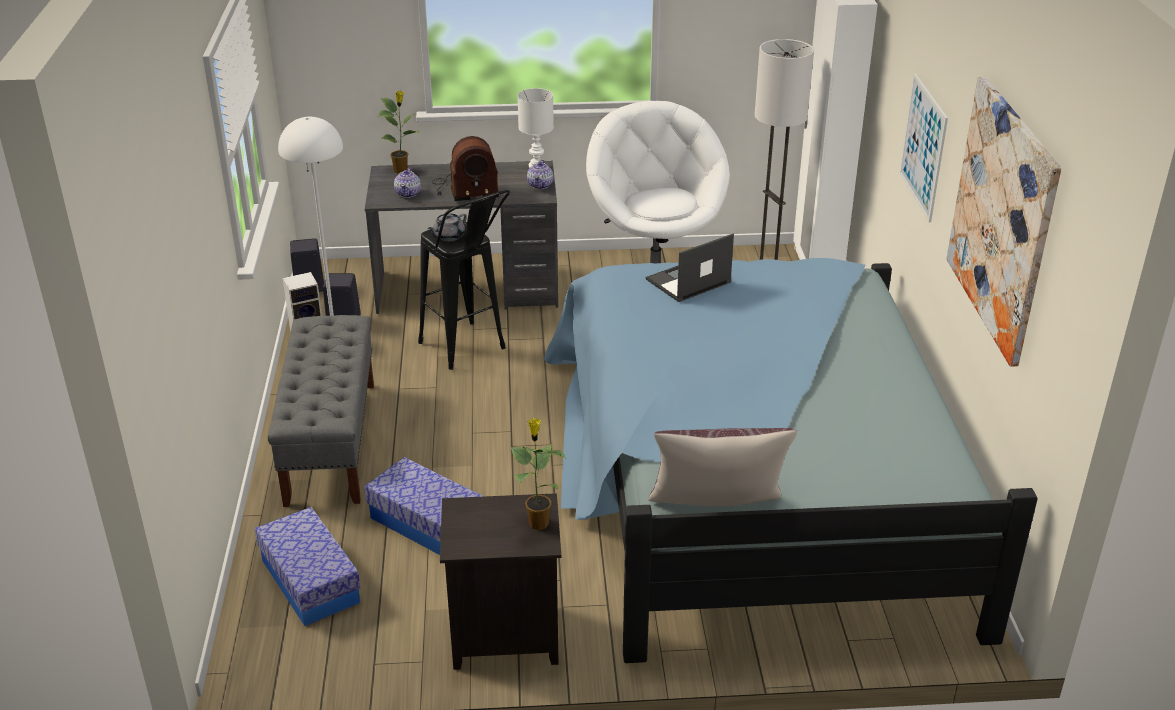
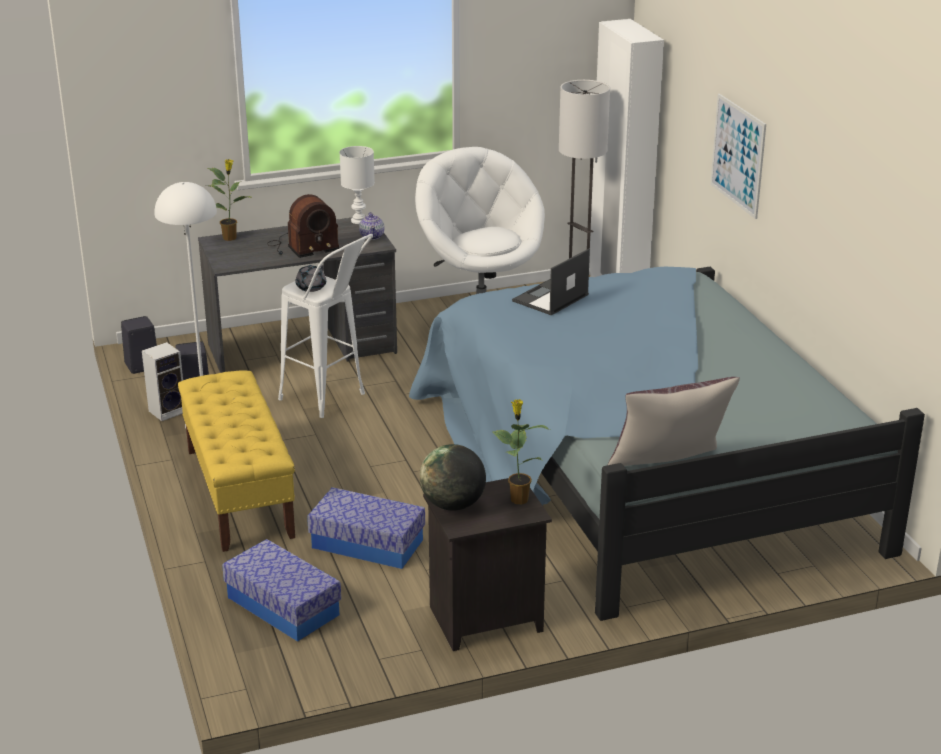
camera: 15 degrees left, 5 degrees down
(331, 441) = (239, 492): grey bench -> yellow bench
(408, 193) = (249, 256): teapot -> none
(465, 518) = (453, 505): none -> globe
(469, 352) = (331, 401): black stool -> white stool
(1002, 218) = (845, 194): picture -> none

